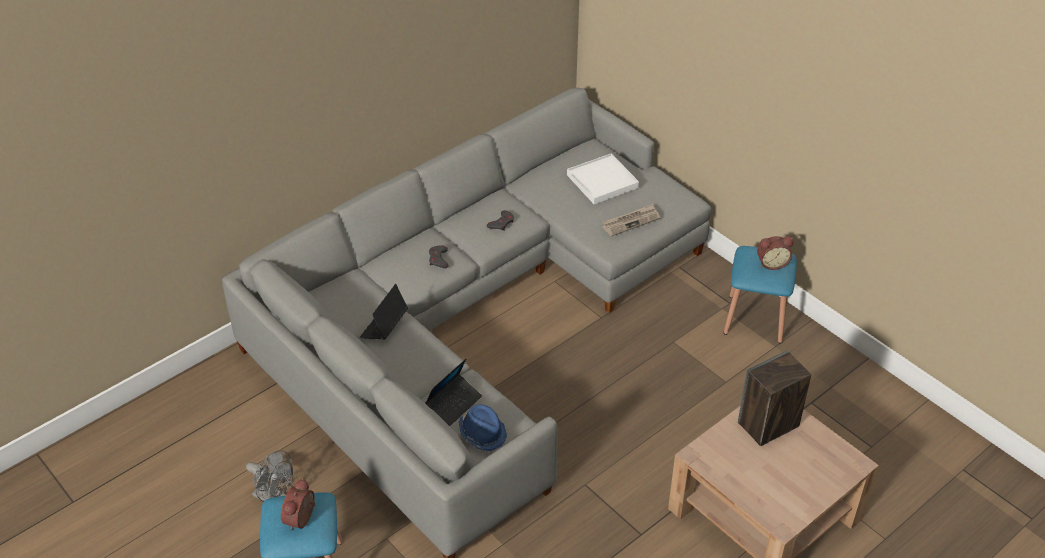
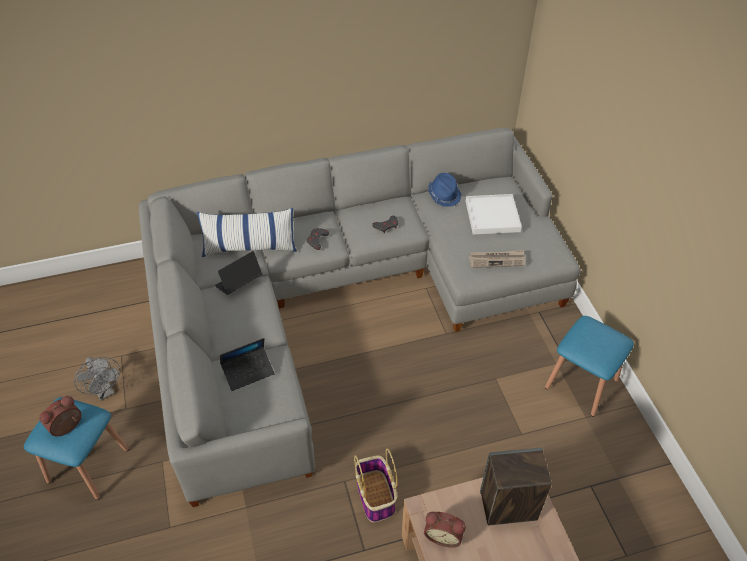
camera: 25 degrees right, 5 degrees up
(370, 288) = (249, 246): none -> pillow
(483, 433) = (254, 408): blue hat -> blue hat (444, 195)
(623, 486) = (376, 496): none -> basket
(771, 263) = (603, 343): alarm clock -> alarm clock (443, 535)

